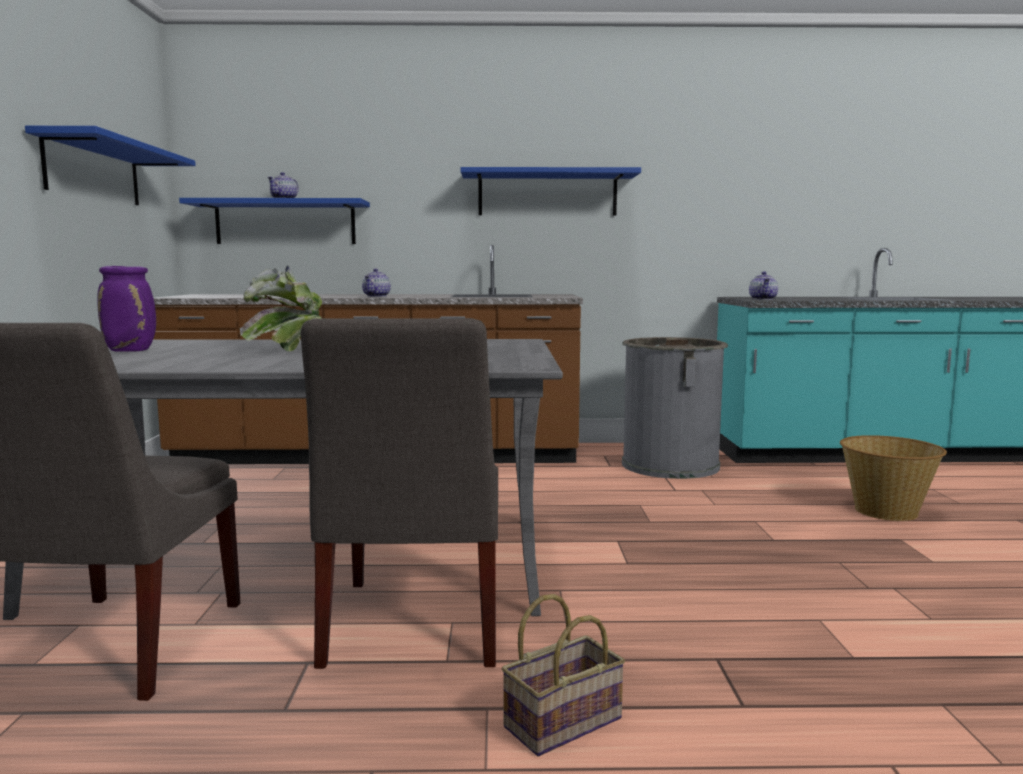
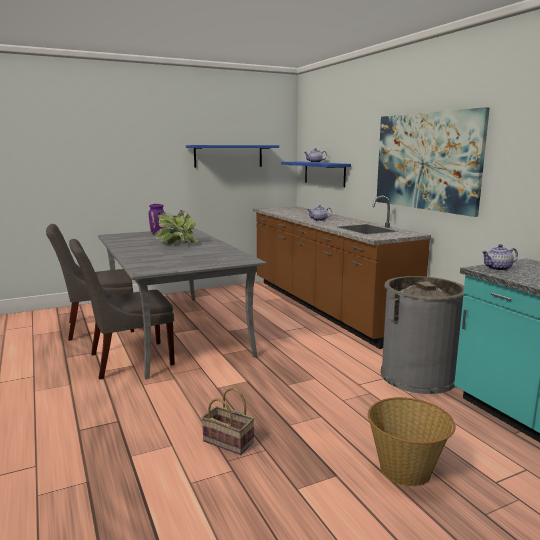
camera: 65 degrees right, 5 degrees up
(547, 194) = (426, 161): blue shelf -> picture
(564, 720) = (63, 397): basket -> basket (230, 441)

